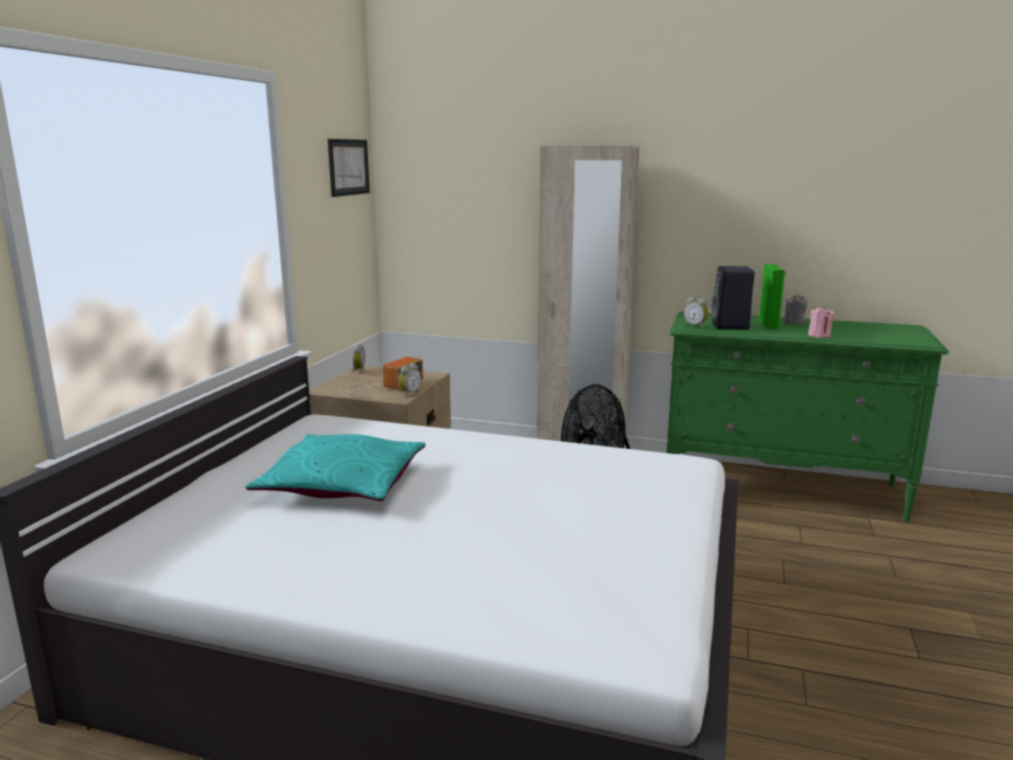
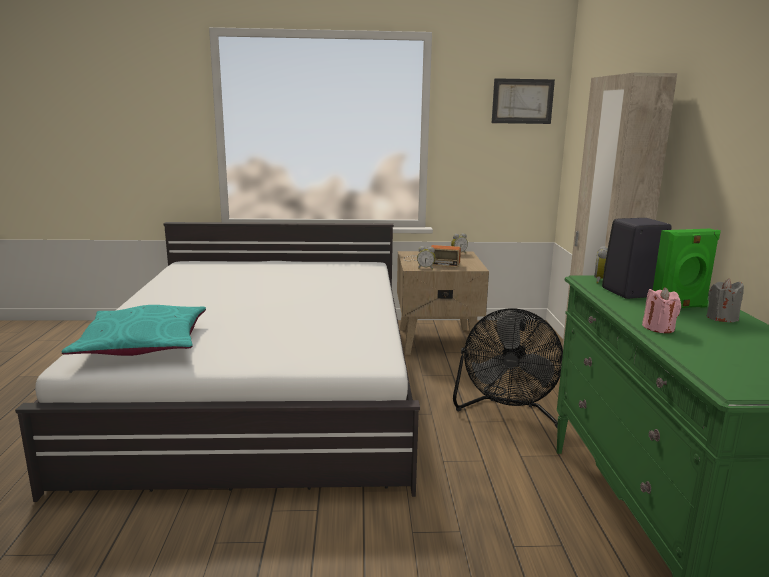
camera: 70 degrees right, 0 degrees up
(342, 484) = (275, 281): turquoise pillow -> turquoise pillow (142, 344)

